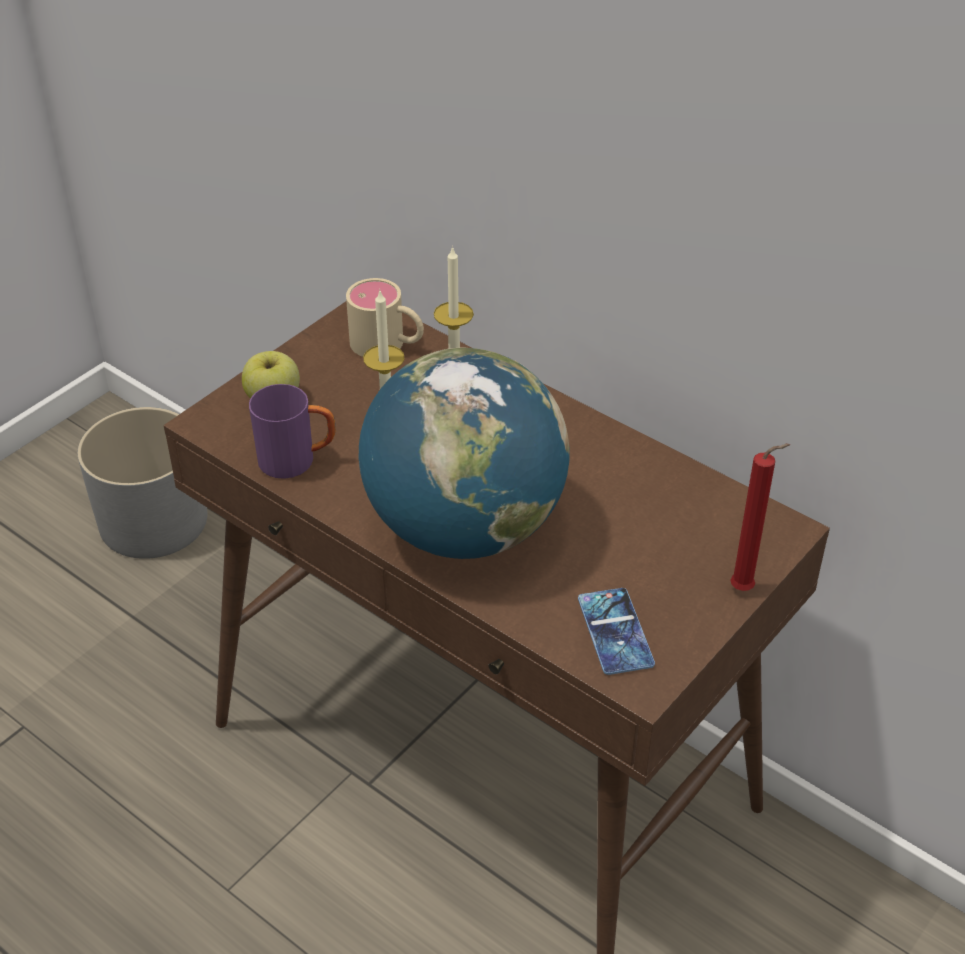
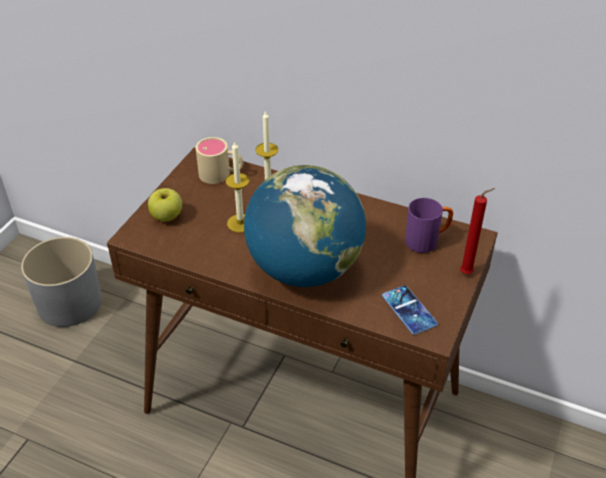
camera: 15 degrees left, 0 degrees up
(297, 460) = (194, 248): purple mug -> purple mug (427, 241)

